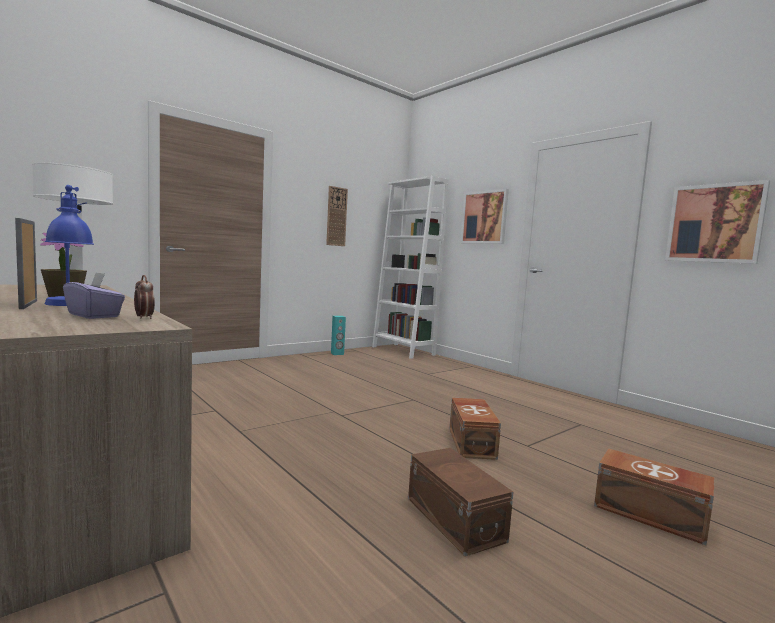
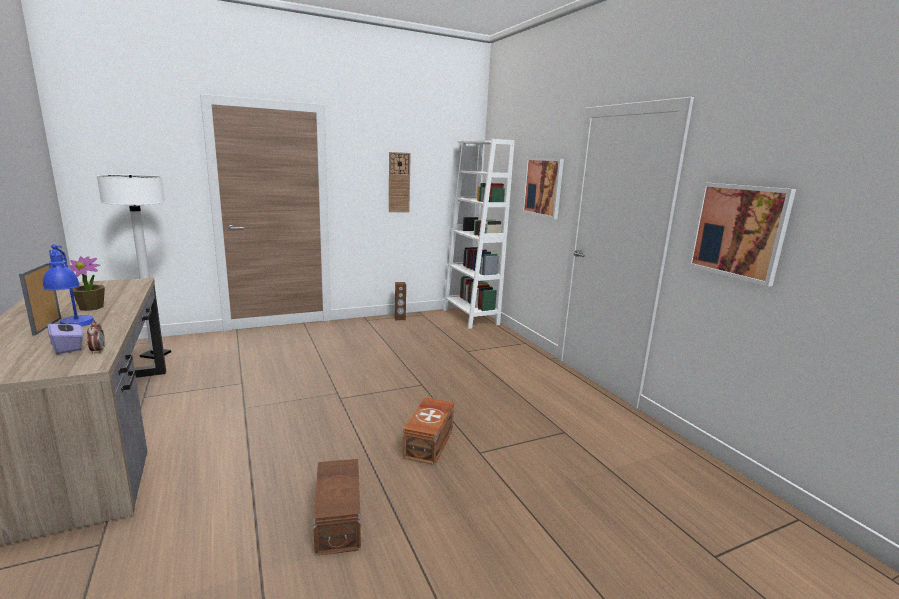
camera: 15 degrees right, 10 degrees up
(337, 354) = (400, 318): turquoise speaker -> brown speaker
(651, 515) = (517, 546): brown storage box -> none

